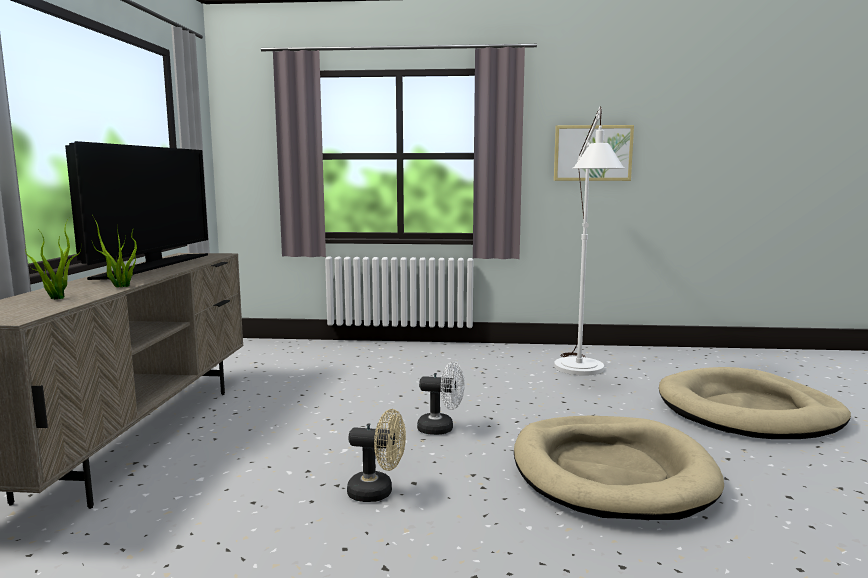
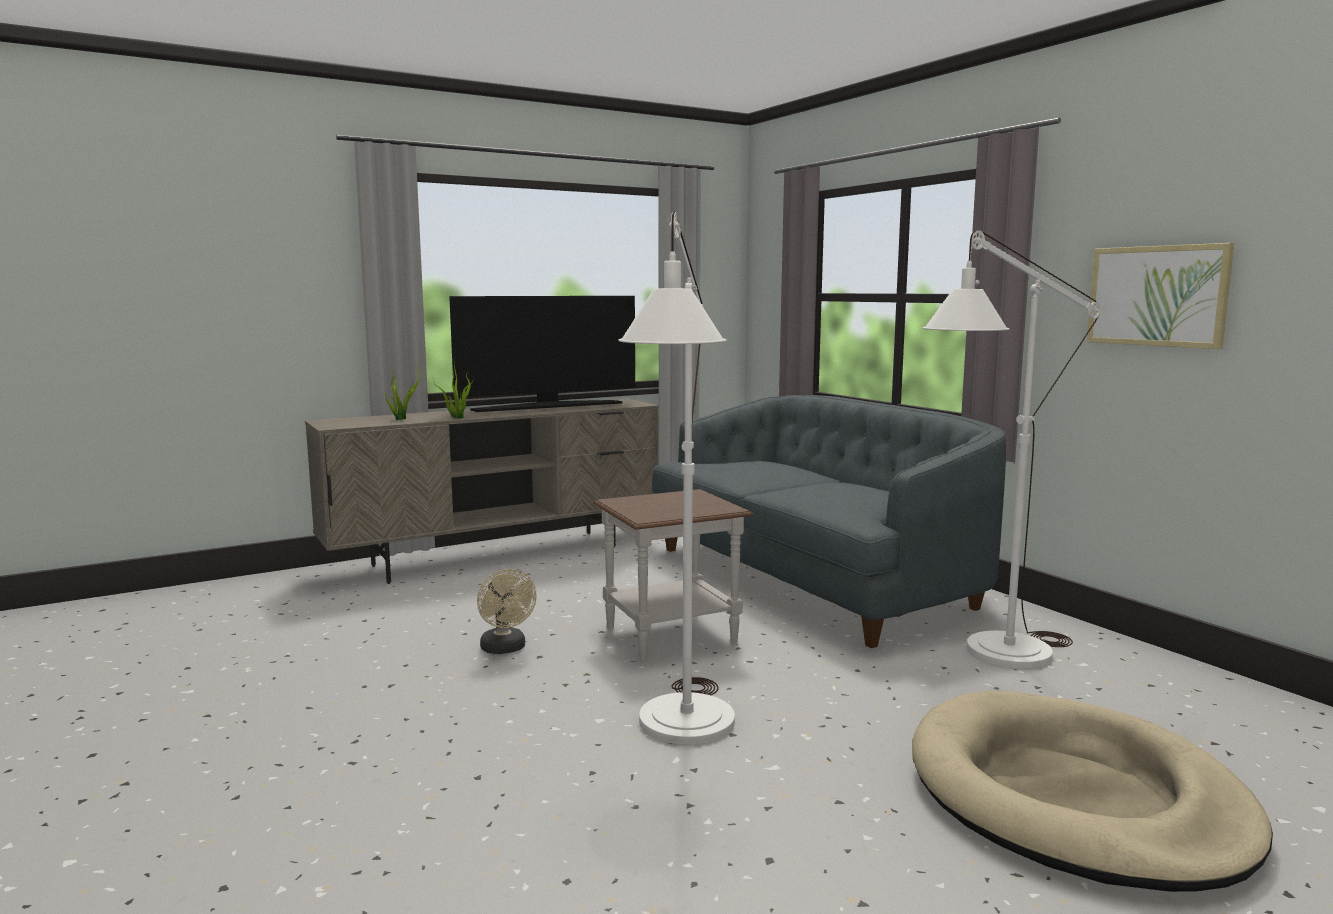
camera: 55 degrees right, 0 degrees up
(409, 367) = (813, 579): none -> grey sofa
(441, 428) = (672, 635): white fan -> brown side table
(610, 472) = (683, 735): beige dog bed -> white floor lamp

